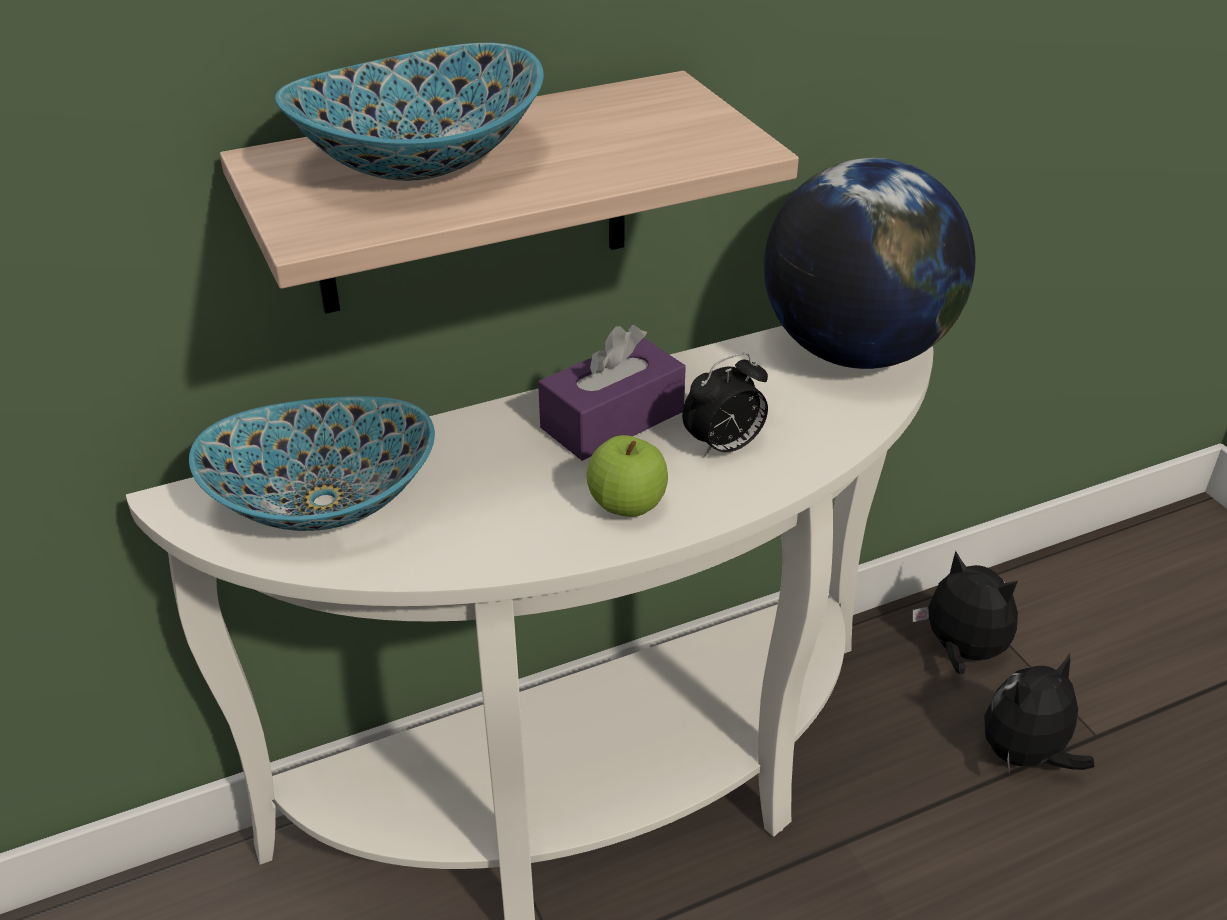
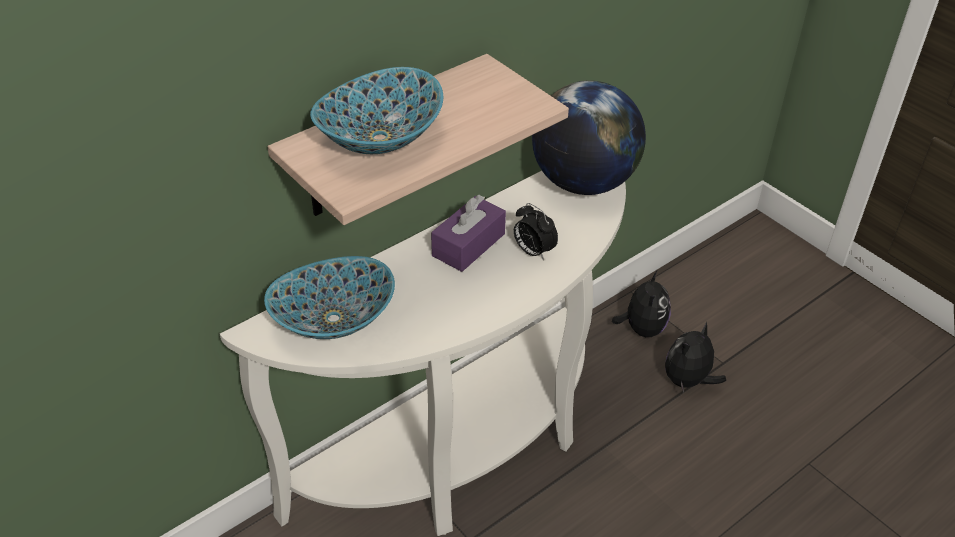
camera: 15 degrees left, 5 degrees up
(626, 506) = (494, 294): apple -> none
(724, 447) = (533, 251): alarm clock -> alarm clock turned 90 degrees clockwise
(961, 651) = (642, 328): plush toy -> plush toy turned 75 degrees clockwise

